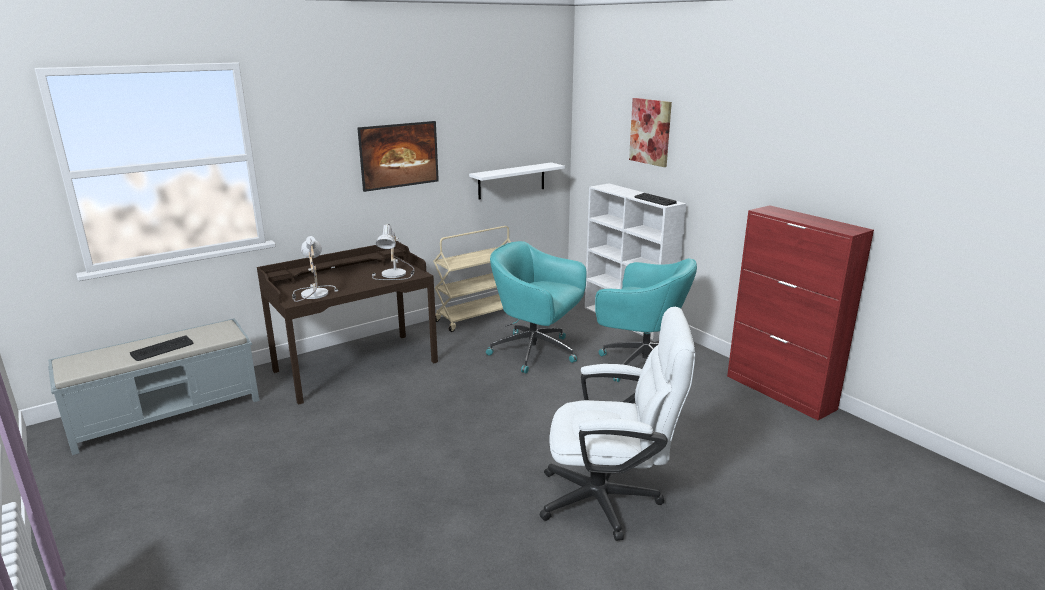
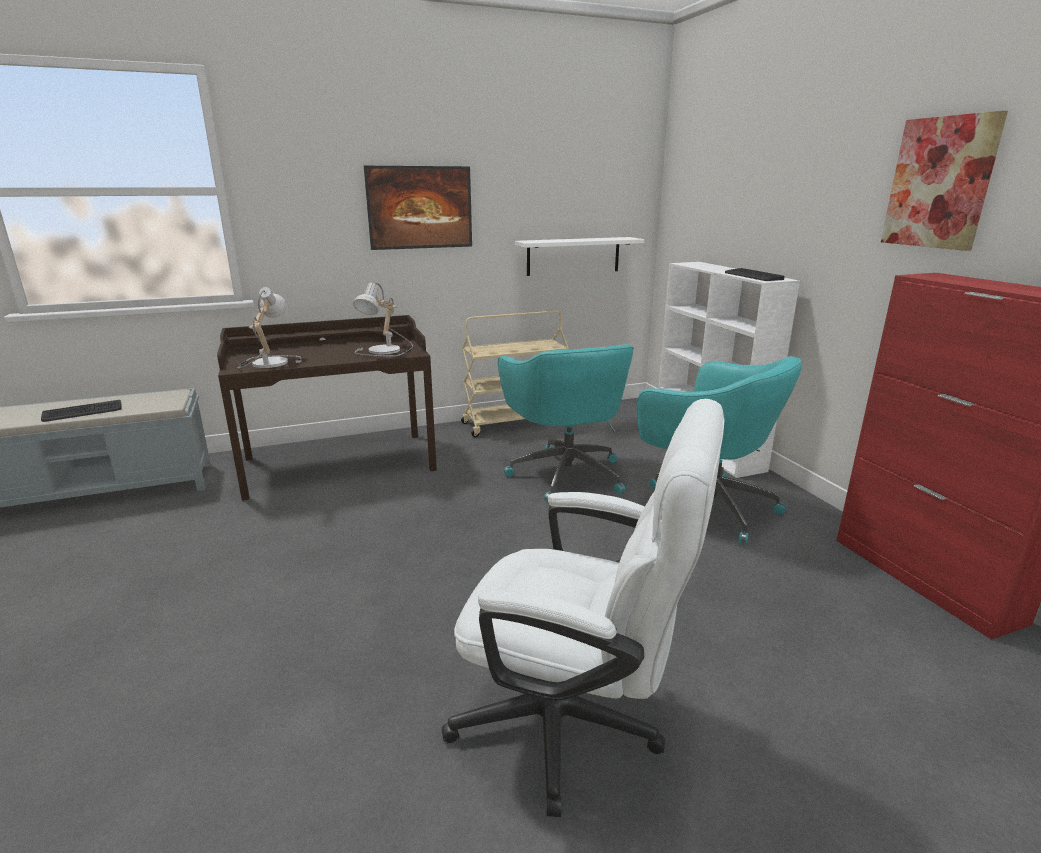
camera: 15 degrees right, 0 degrees up
(536, 353) = (566, 473): turquoise office chair -> turquoise office chair turned 150 degrees counterclockwise
(650, 132) = (758, 181): picture -> picture (940, 183)

